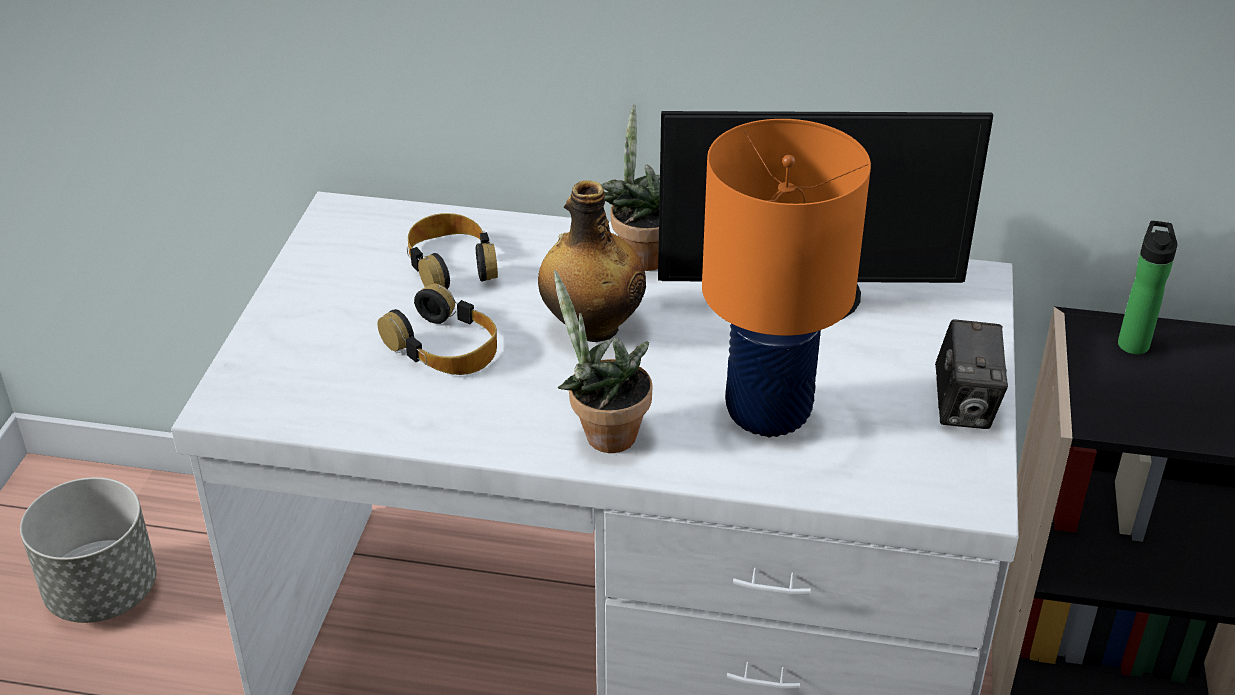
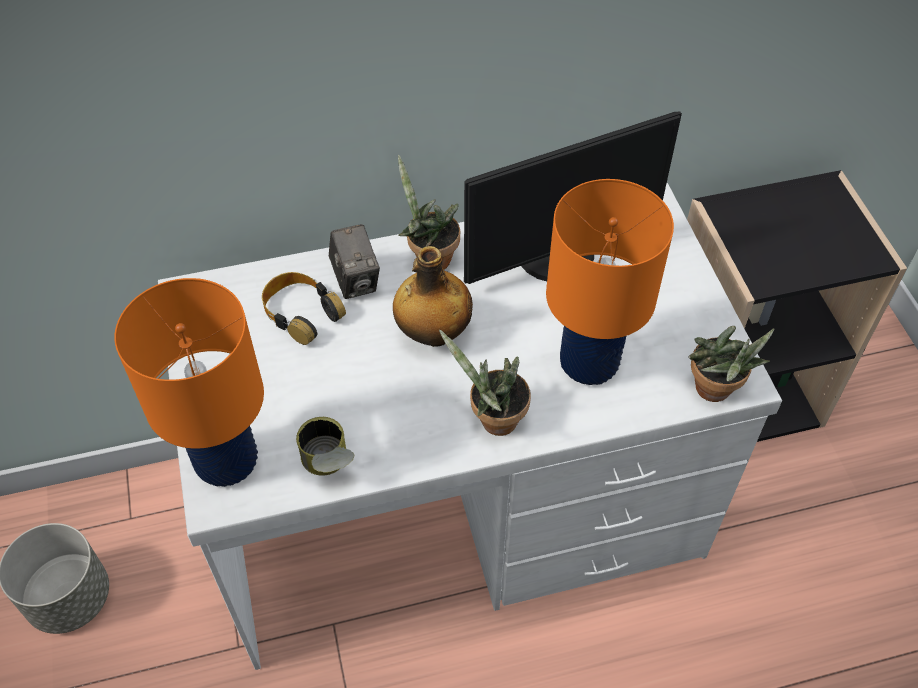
camera: 25 degrees left, 15 degrees up
(264, 377) = (228, 464): none -> orange table lamp
(373, 416) = (329, 467): none -> can
(444, 346) = (341, 388): headphones -> none
(923, 497) = (715, 393): none -> potted plant
(964, 407) = (701, 312): camera -> camera (356, 280)
(1133, 342) = (752, 211): bottle -> none

